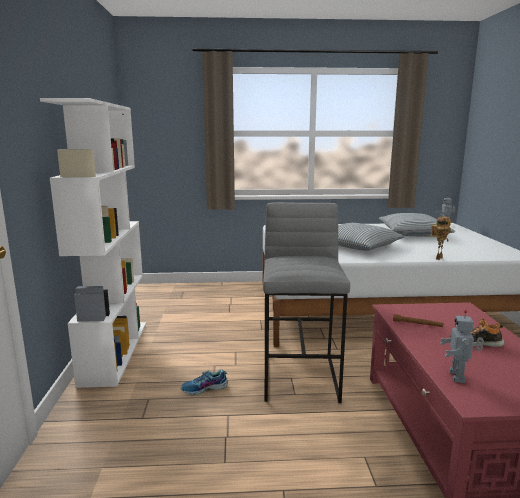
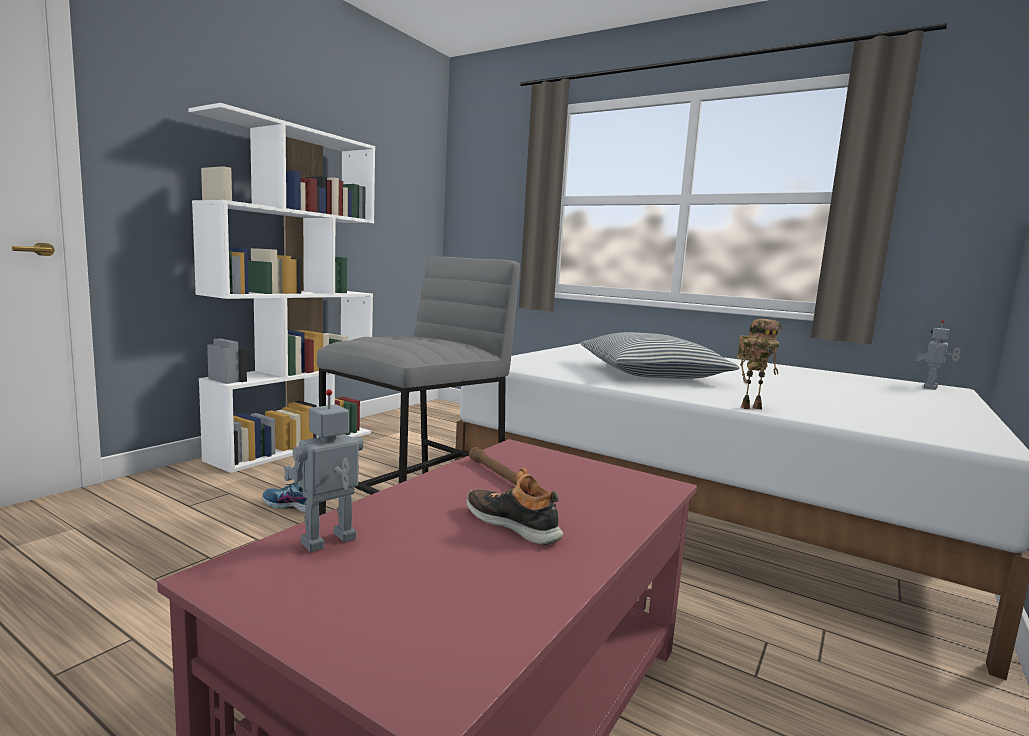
camera: 35 degrees right, 5 degrees down
(413, 233) = (817, 382): pillow -> none

